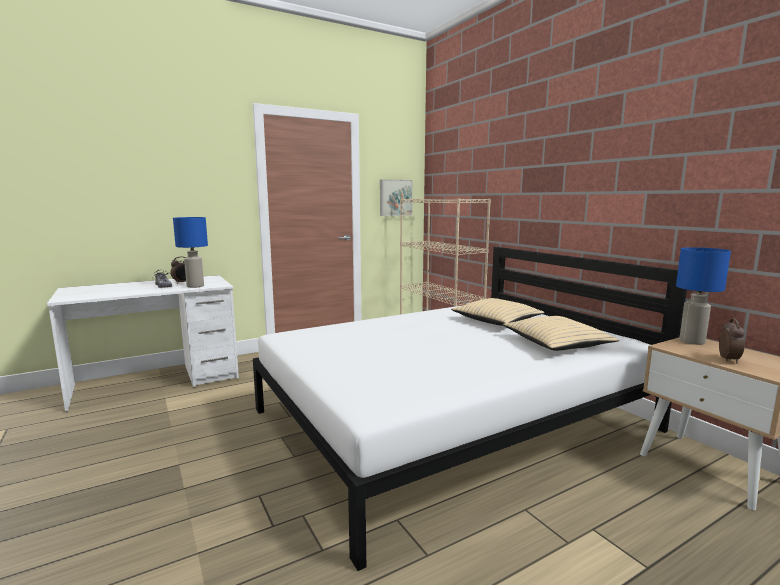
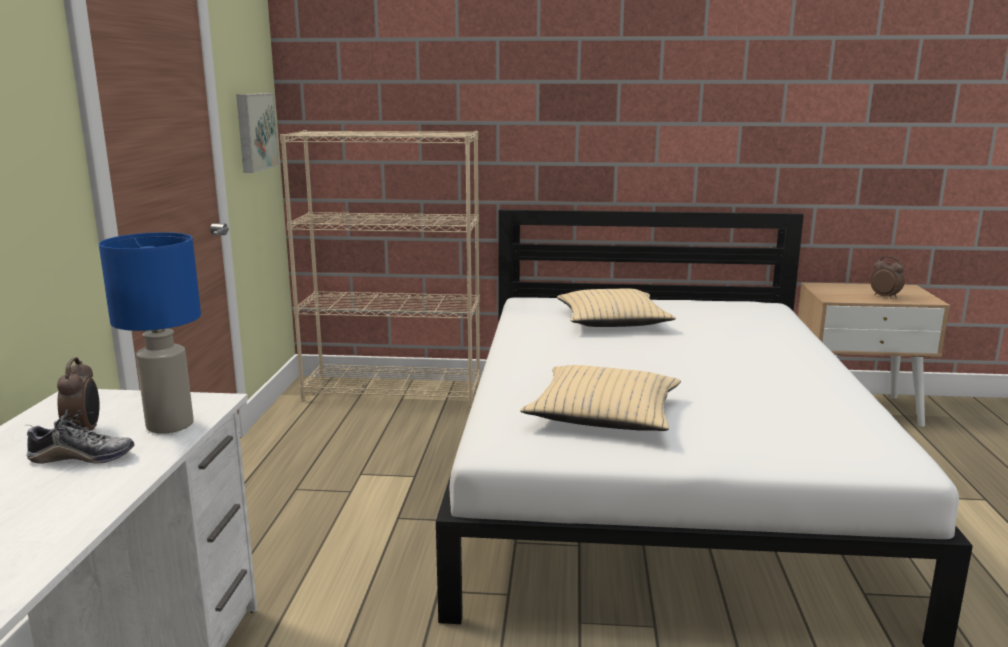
camera: 55 degrees left, 5 degrees up
(556, 343) = (741, 327): beige pillow -> beige pillow (604, 414)
(692, 341) = (825, 288): blue table lamp -> none

